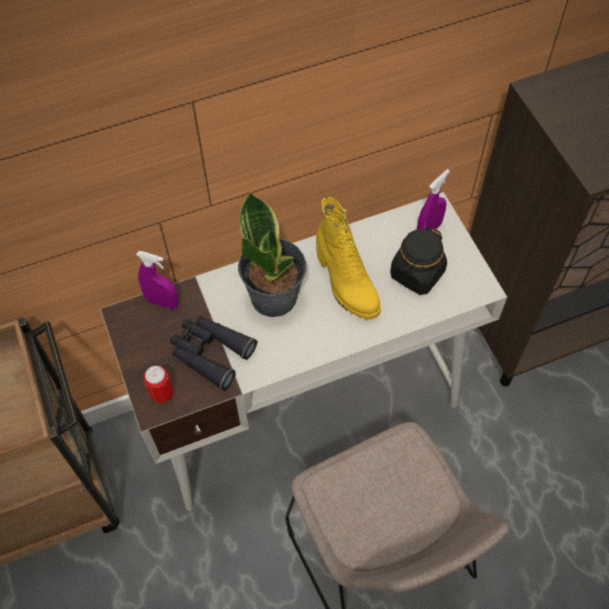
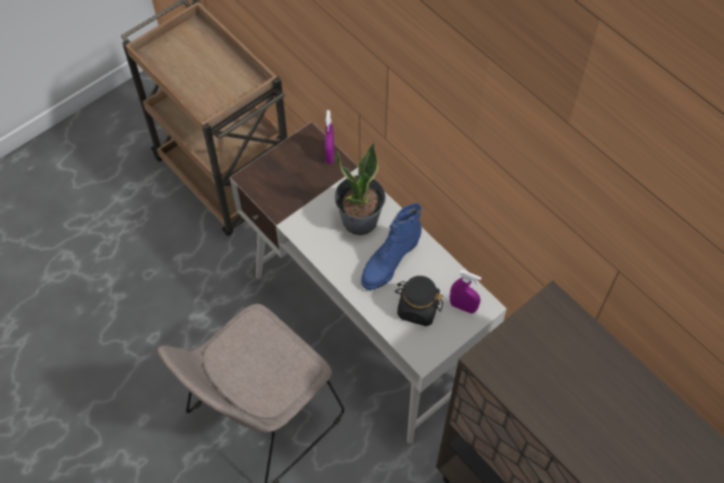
camera: 70 degrees right, 0 degrees up
(162, 394) = (260, 179): can -> none
(210, 353) = (300, 196): black binoculars -> none
(345, 283) = (389, 262): yellow boot -> blue boot

